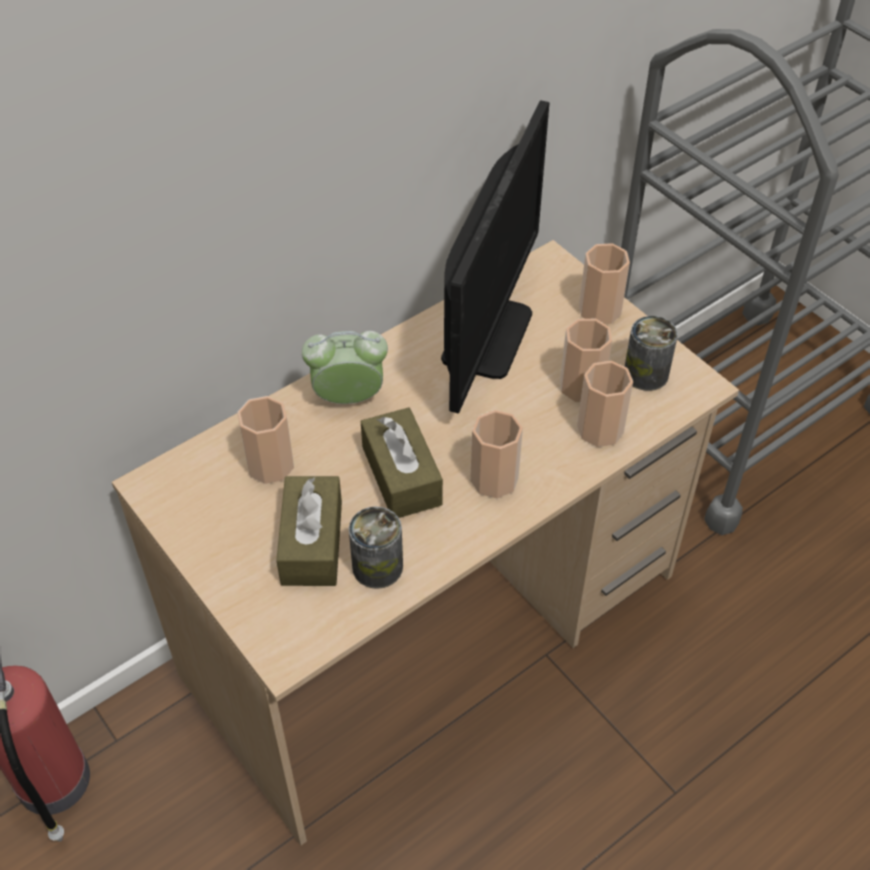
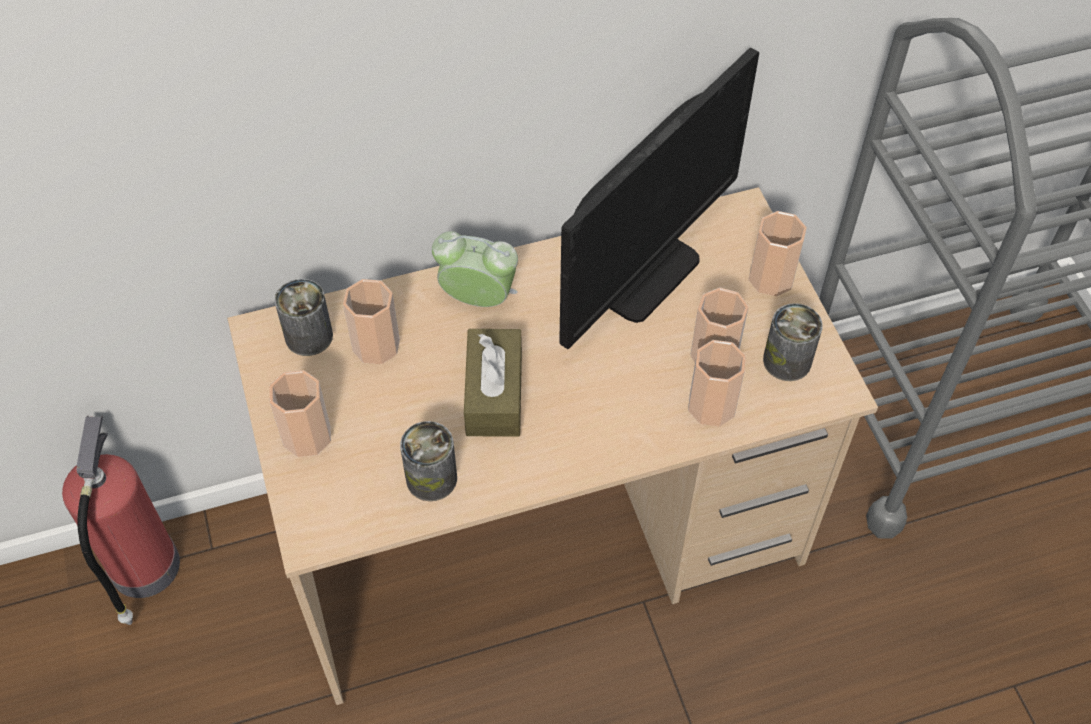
camera: 20 degrees right, 5 degrees up
(201, 475) = (309, 336): none -> can
(312, 543) = (381, 435): brown tissue box -> none
(494, 479) = (582, 425): cup -> cup (307, 436)

